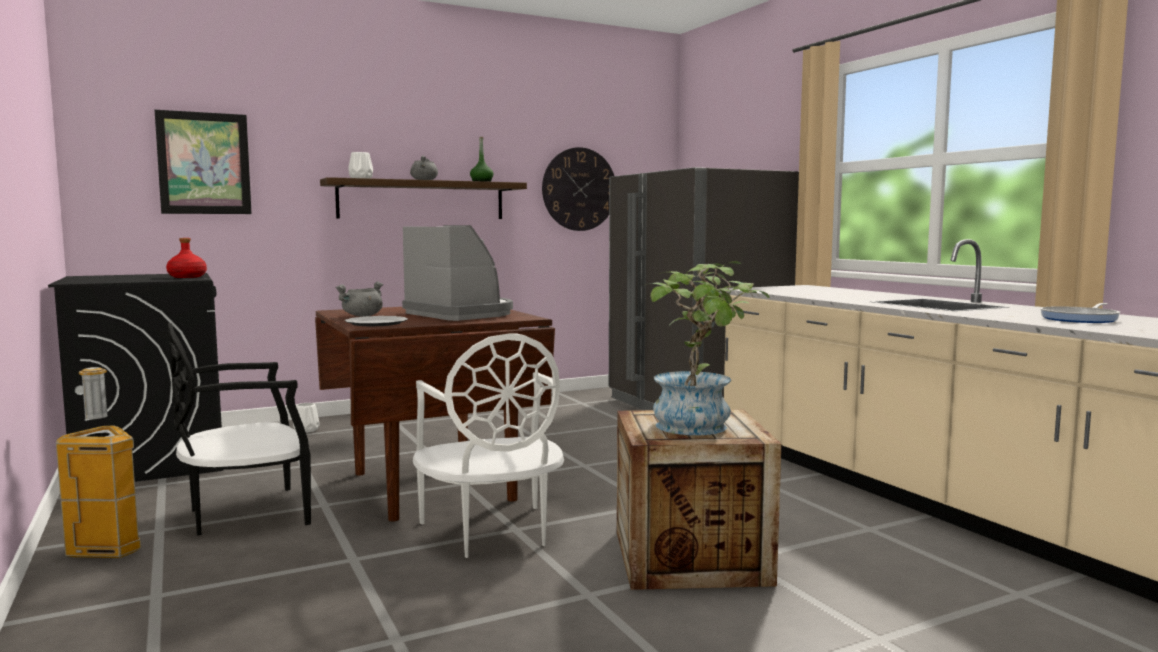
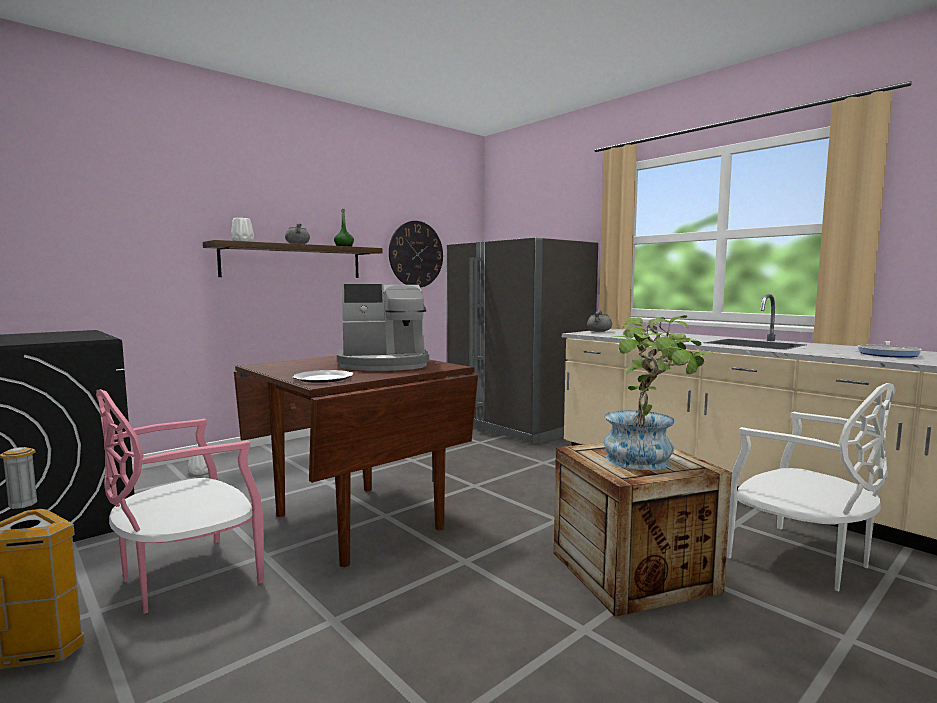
camera: 15 degrees left, 0 degrees up
(187, 277) = (86, 335): red bottle -> none
(204, 163) = (87, 223): picture -> none
(246, 514) = (187, 577): black chair -> pink chair
(362, 316) = (294, 370): grey cooking pot -> grey cooking pot (599, 331)
(461, 314) = (384, 364): coffee machine -> coffee machine turned 135 degrees clockwise
(492, 533) = (447, 568): white chair -> white chair (802, 559)

